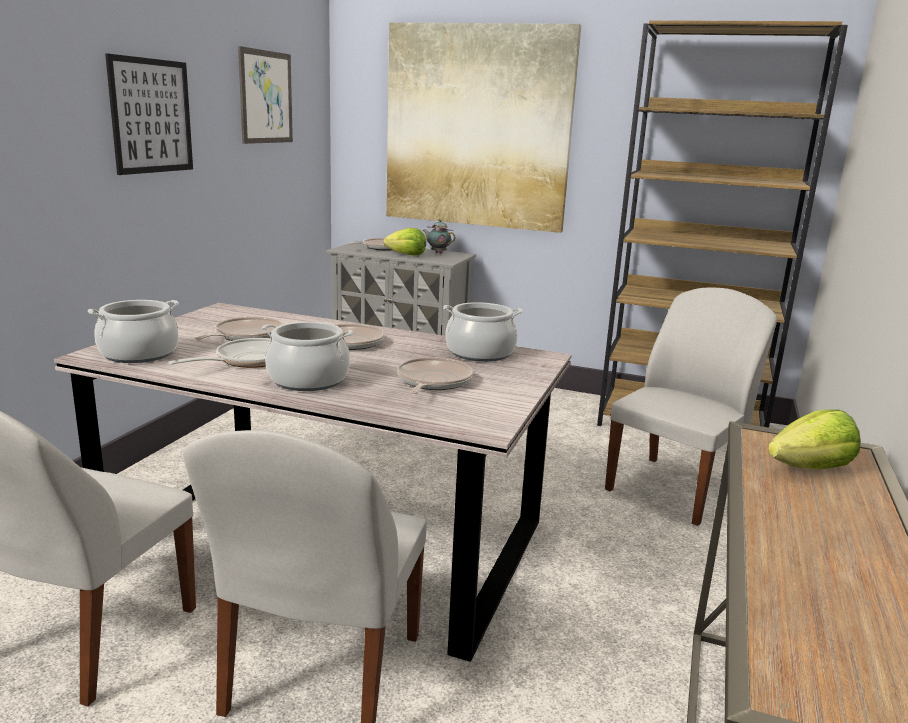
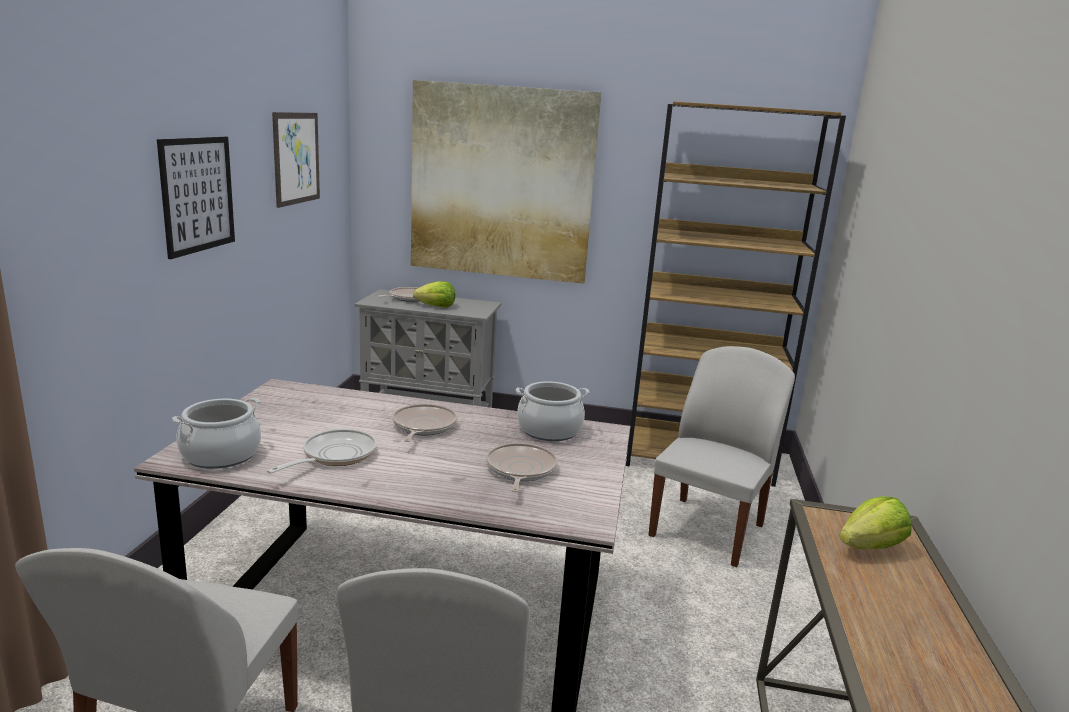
camera: 10 degrees left, 0 degrees up
(246, 336) = (319, 423): frying pan -> none
(308, 380) = (403, 477): cooking pot -> none
(437, 253) = (465, 302): teapot -> none

